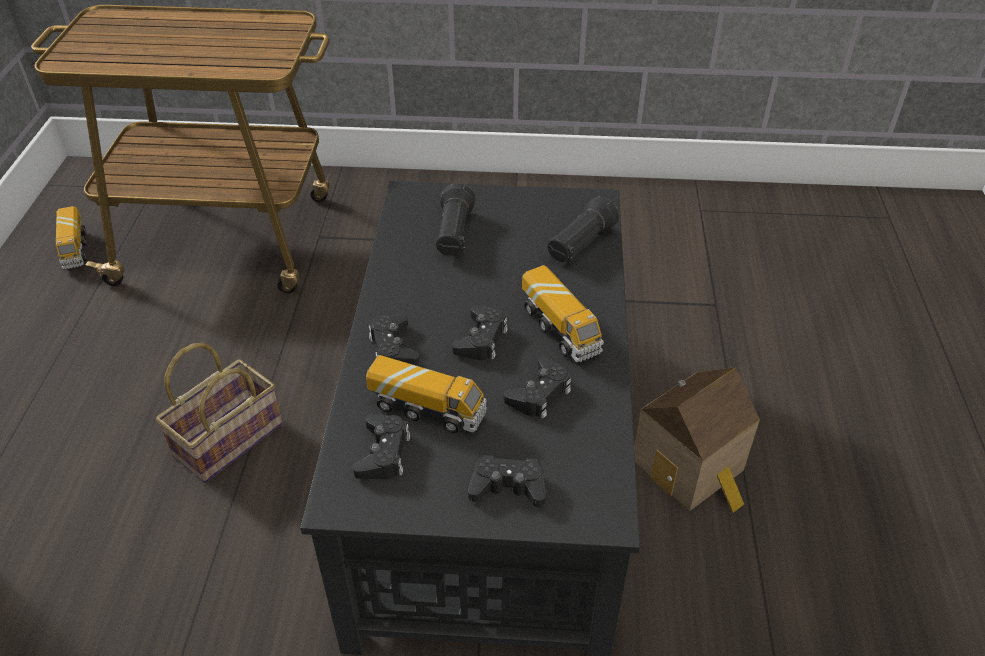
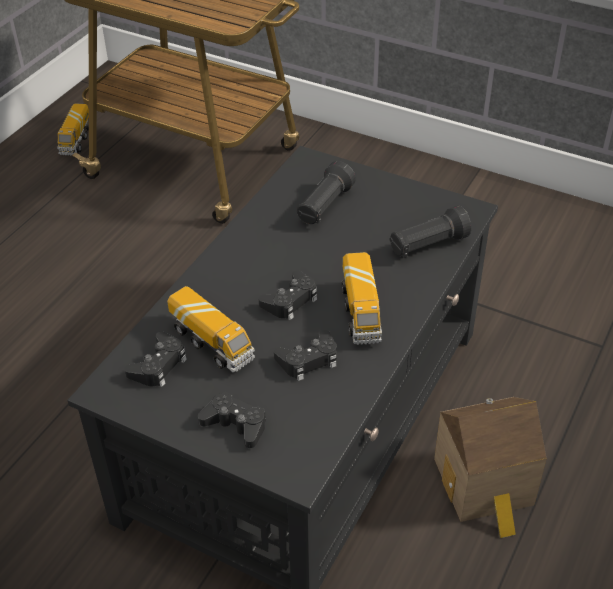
camera: 25 degrees right, 0 degrees up
(229, 437) = (114, 327): basket -> none
(393, 348) = (216, 286): black game controller -> none

